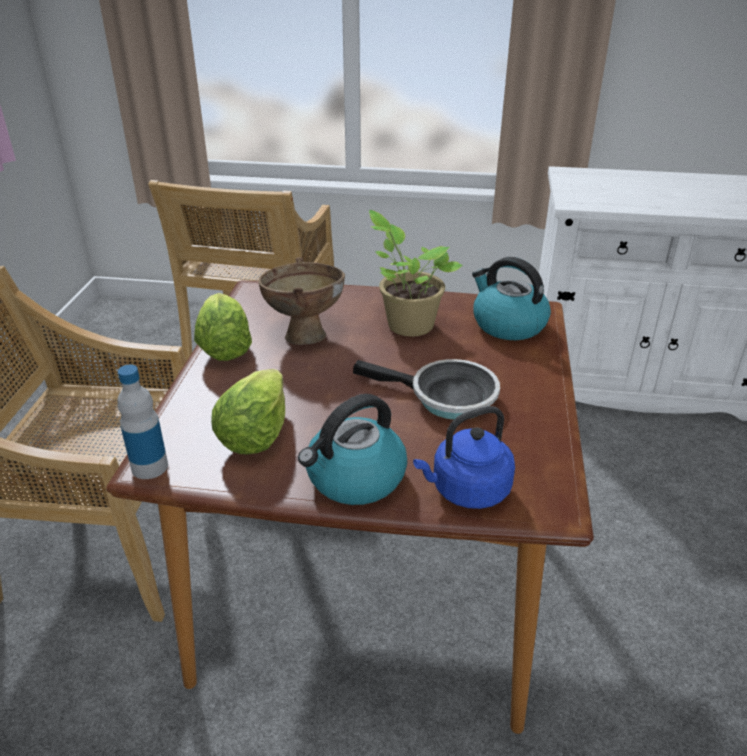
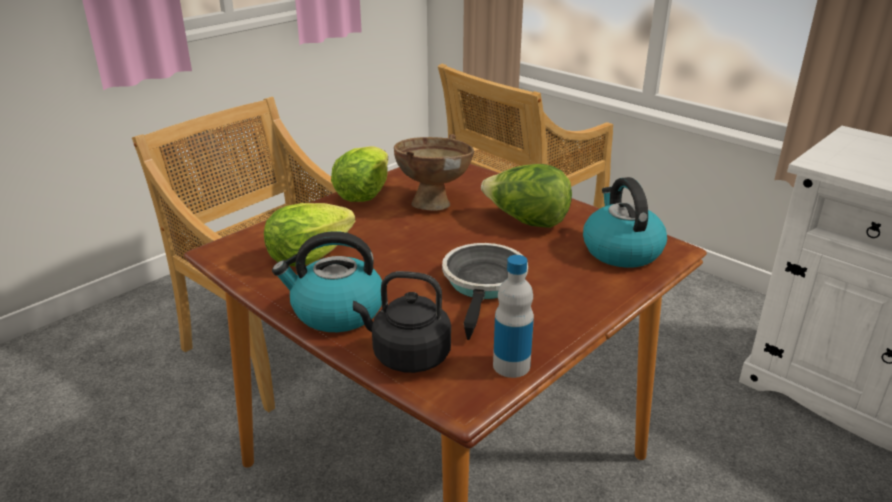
camera: 35 degrees right, 5 degrees down
(149, 467) = (220, 250): bottle -> bottle (511, 365)
(407, 324) = (526, 222): potted plant -> lettuce
(446, 397) = (484, 285): frying pan -> frying pan turned 135 degrees counterclockwise
(466, 490) = (407, 356): blue kettle -> black kettle

